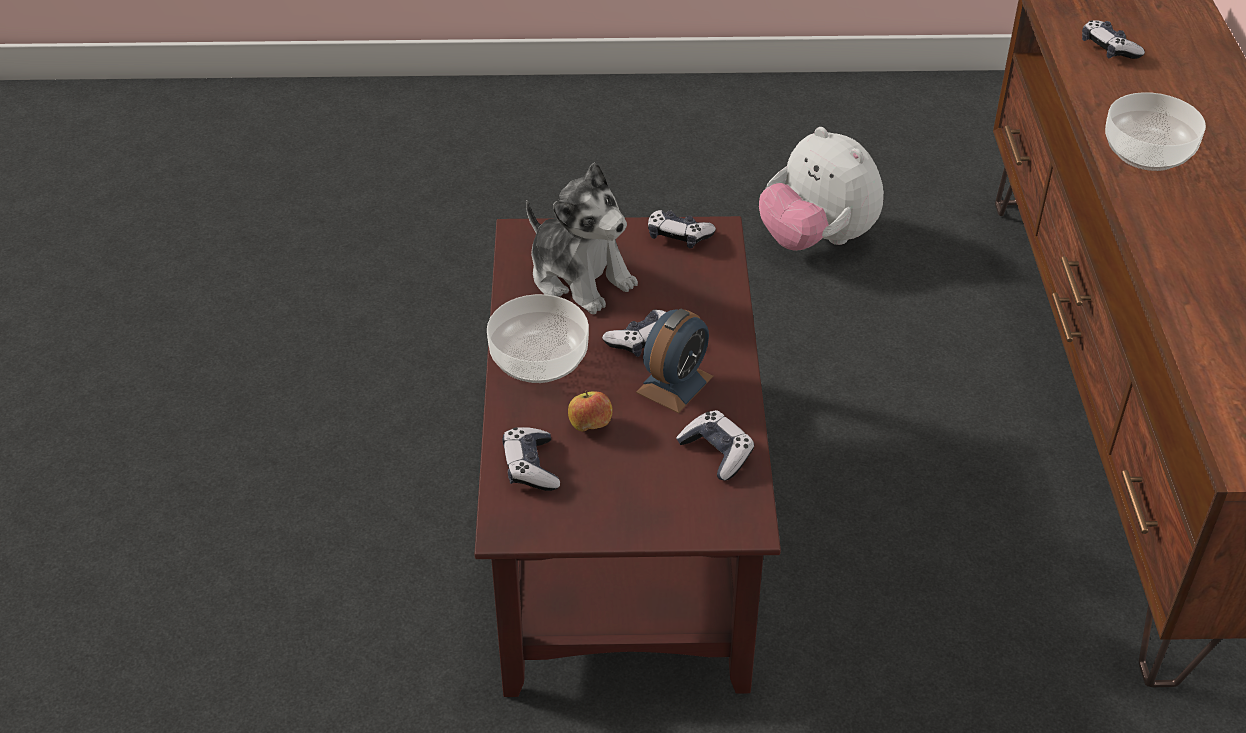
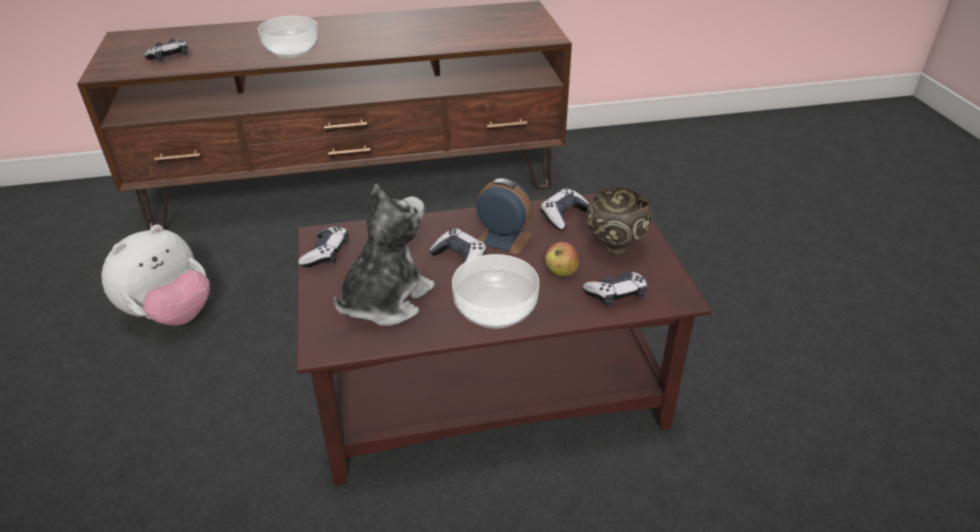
camera: 100 degrees left, 5 degrees down
(628, 488) = (613, 247): none -> brown bowl

